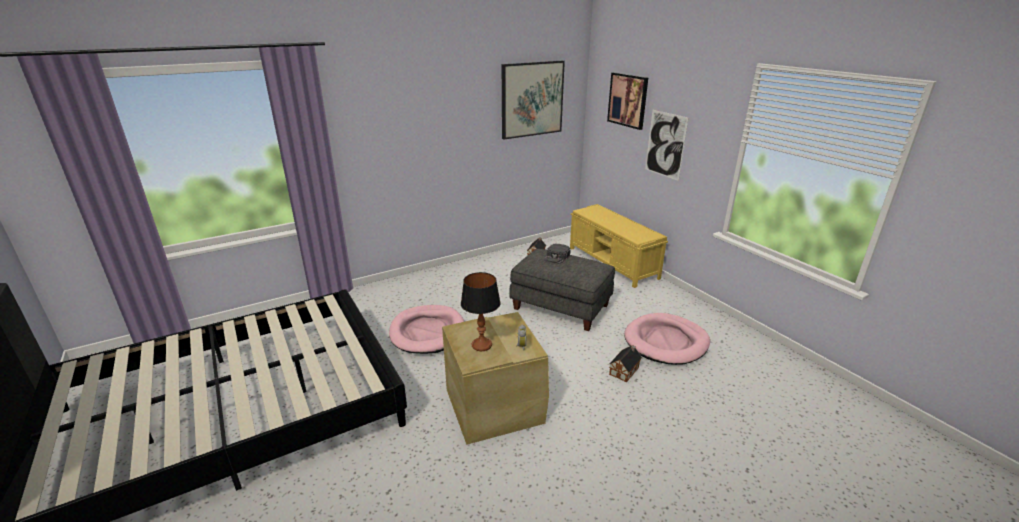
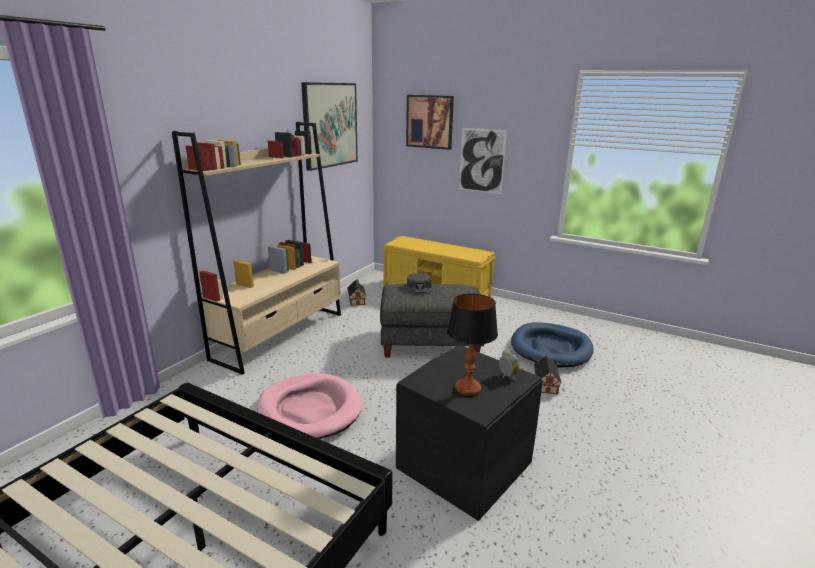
camera: 30 degrees left, 5 degrees down
(455, 271) = (280, 335): none -> beige bookcase
(495, 405) = (464, 463): beige storage box -> black storage box
(666, 342) = (551, 348): pink dog bed -> blue dog bed

